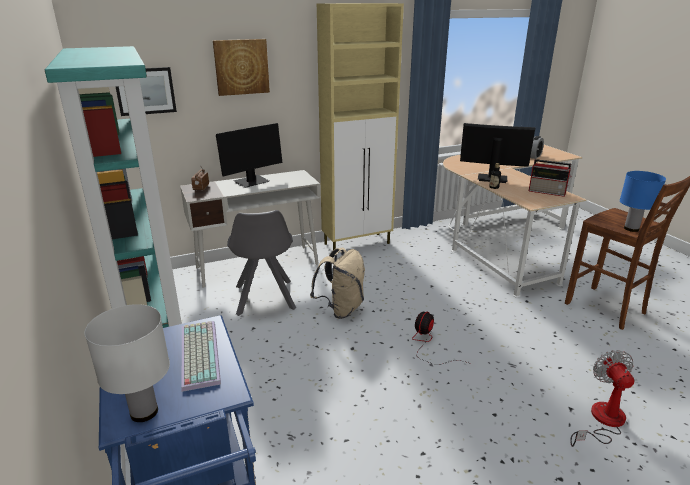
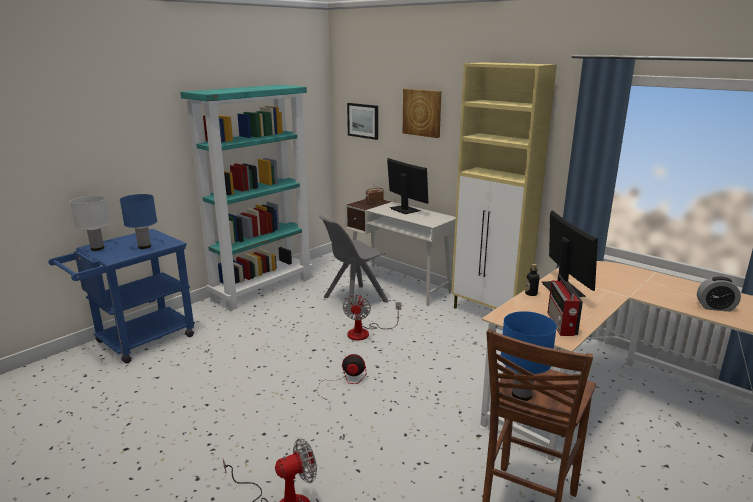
camera: 65 degrees right, 5 degrees down
(197, 354) = (144, 246): keyboard -> blue table lamp
(251, 182) = (404, 210): monitor -> monitor turned 150 degrees counterclockwise
(341, 309) = (365, 332): beige backpack -> fan

